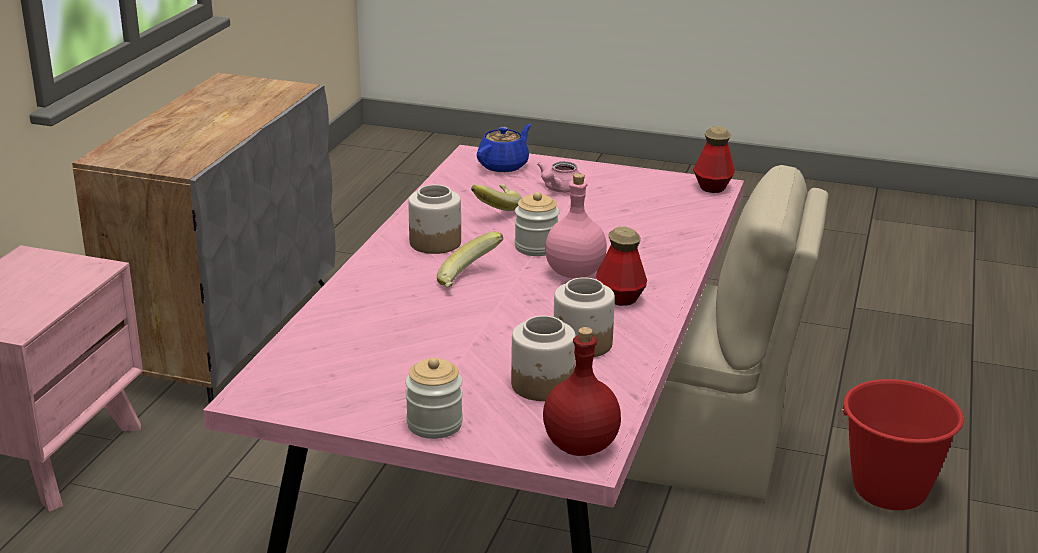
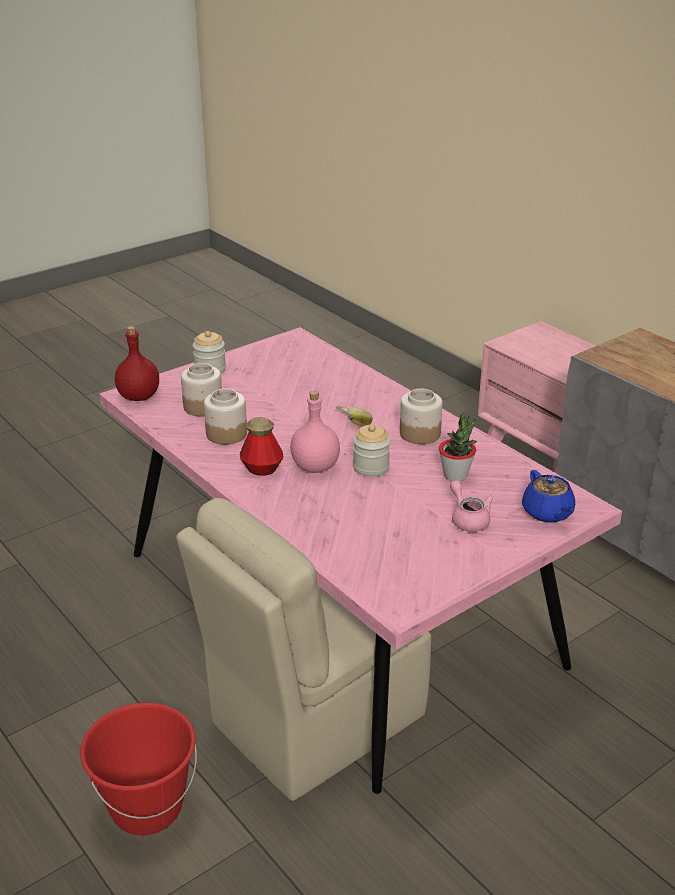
camera: 125 degrees right, 5 degrees up
(494, 209) = (455, 475): banana -> potted plant
(712, 187) = (397, 605): bottle -> none

